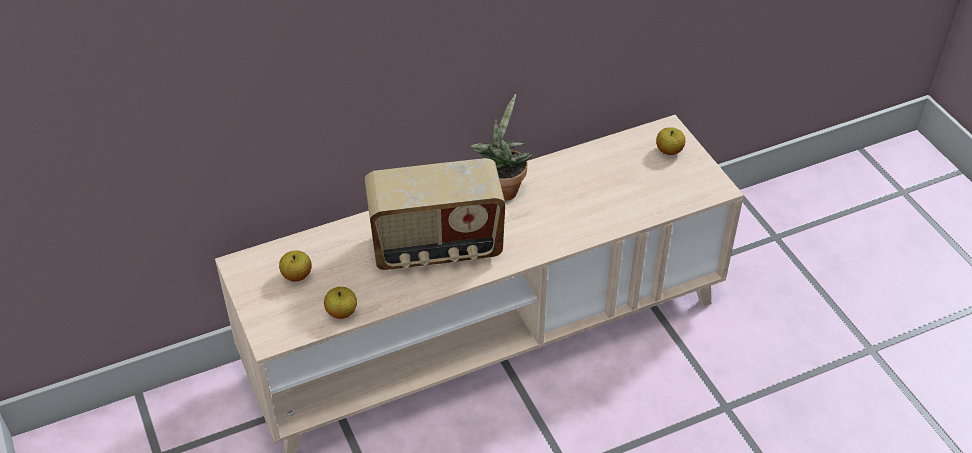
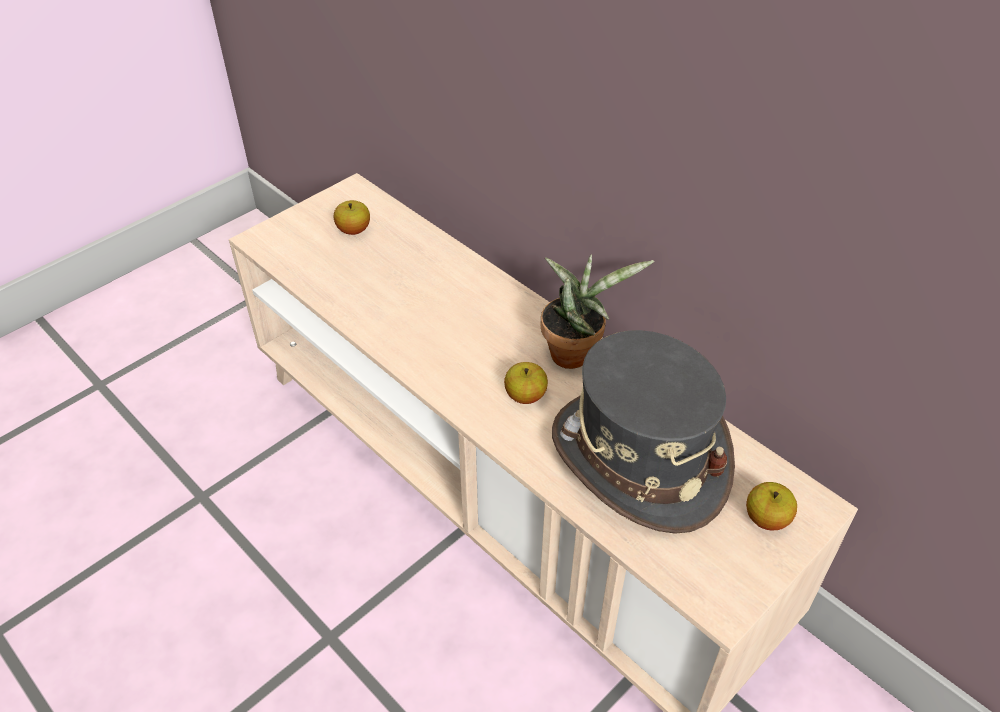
camera: 70 degrees right, 0 degrees up
(341, 312) = (312, 276): apple -> apple (525, 396)
(436, 248) = (440, 322): radio -> none
(605, 187) = (638, 458): none -> grey hat

